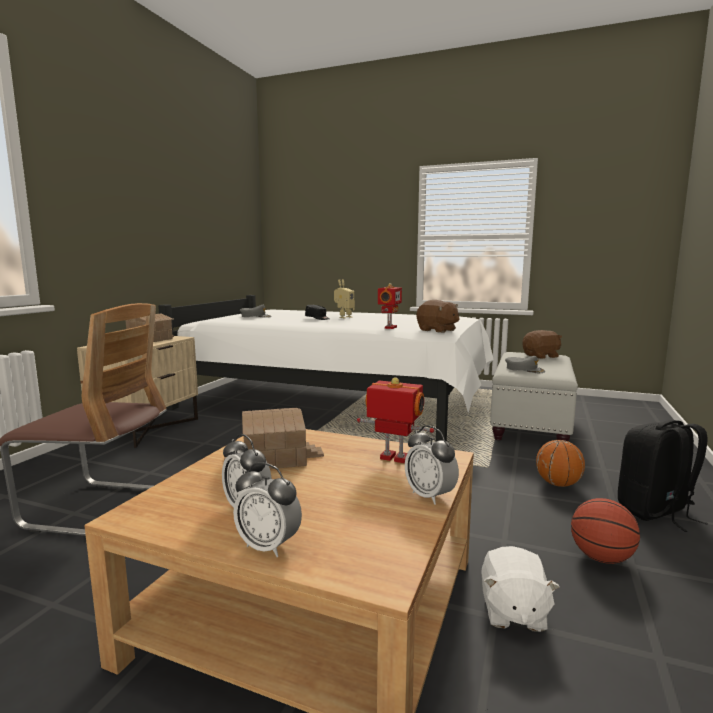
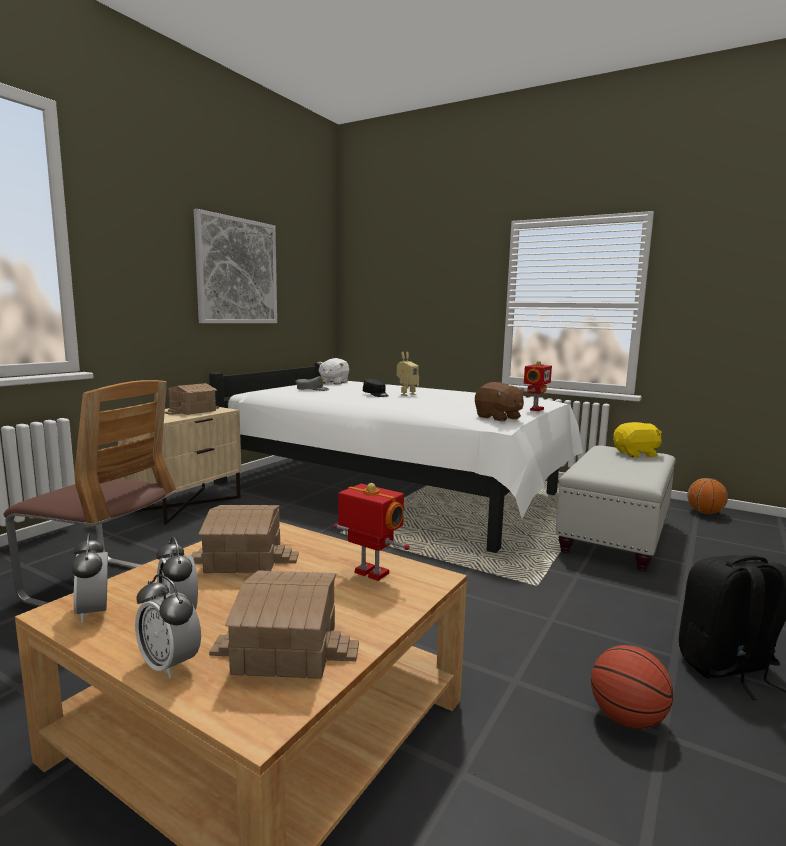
camera: 10 degrees right, 0 degrees up
(177, 209) = (237, 271): none -> picture
(364, 521) = (286, 648): none -> toy house
(389, 327) = (445, 411): toy robot -> toy robot (535, 409)
(430, 496) = (379, 625): alarm clock -> alarm clock (94, 612)
(512, 611) = (485, 770): white plush toy -> white plush toy (333, 382)
(524, 369) = (602, 470): grey cap -> none
(541, 356) = (636, 454): brown plush toy -> yellow plush toy
(558, 484) = (614, 616): basketball -> basketball (705, 512)

